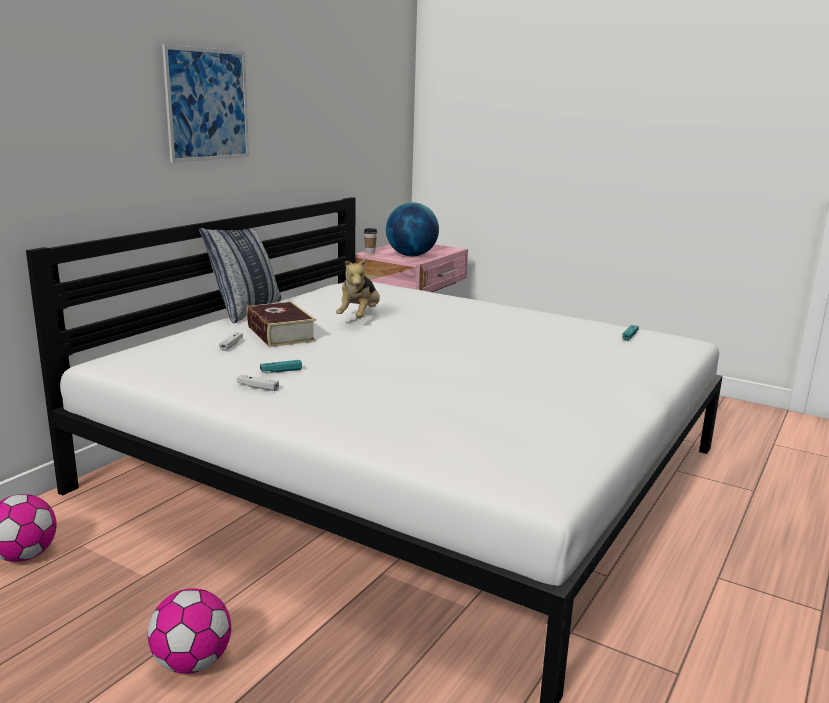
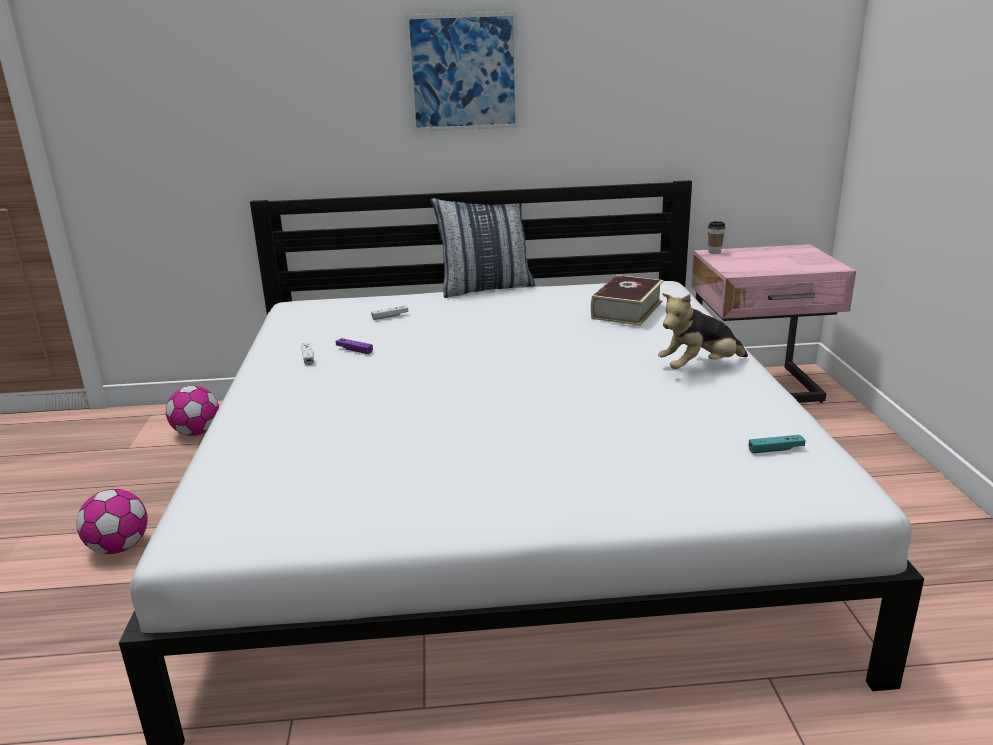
camera: 55 degrees right, 5 degrees up
(281, 334) = (447, 318): book -> book (627, 310)
(281, 371) = (354, 350): turquoise game controller -> purple game controller
(359, 317) = (541, 322): plush toy -> plush toy (699, 368)
(411, 255) = (750, 265): globe -> none

